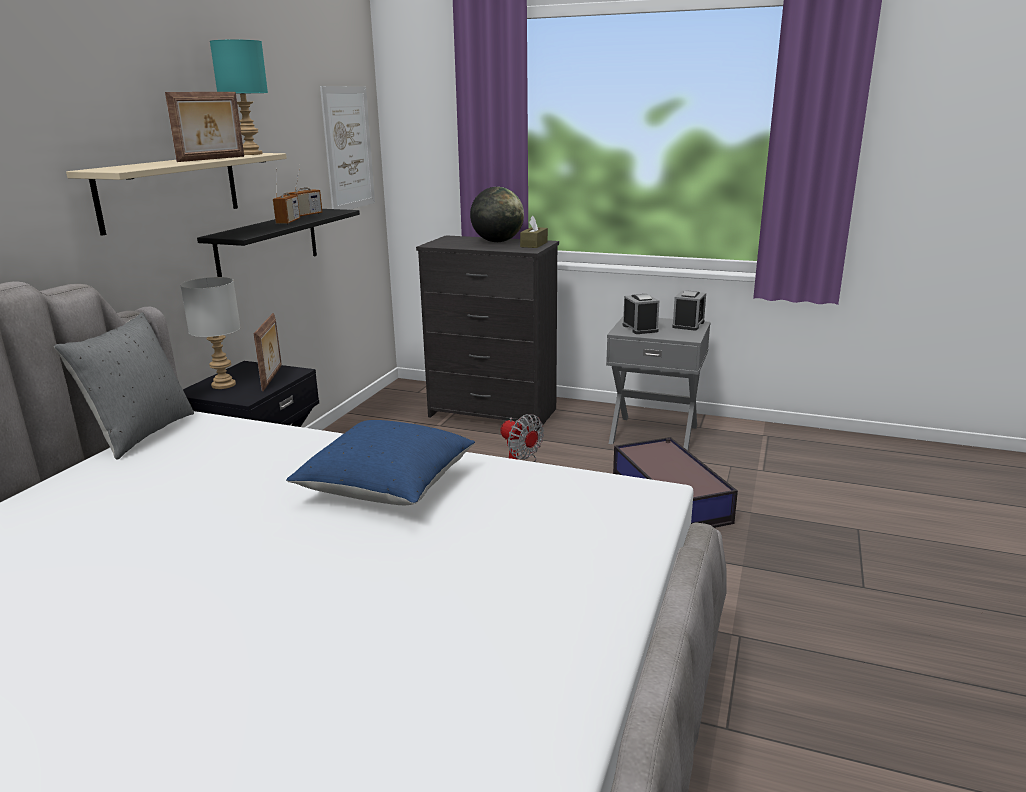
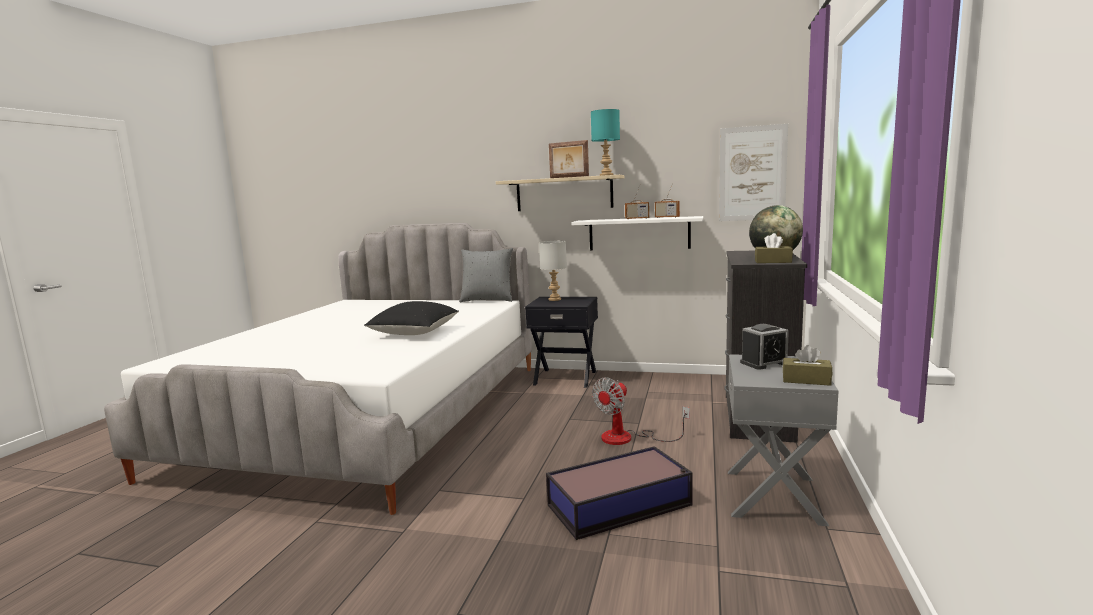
camera: 85 degrees right, 10 degrees down
(268, 245) = (639, 233): black shelf -> white shelf
(273, 378) = (567, 303): picture frame -> none
(387, 487) = (414, 333): blue pillow -> black pillow
(688, 324) = (806, 380): alarm clock -> brown tissue box

